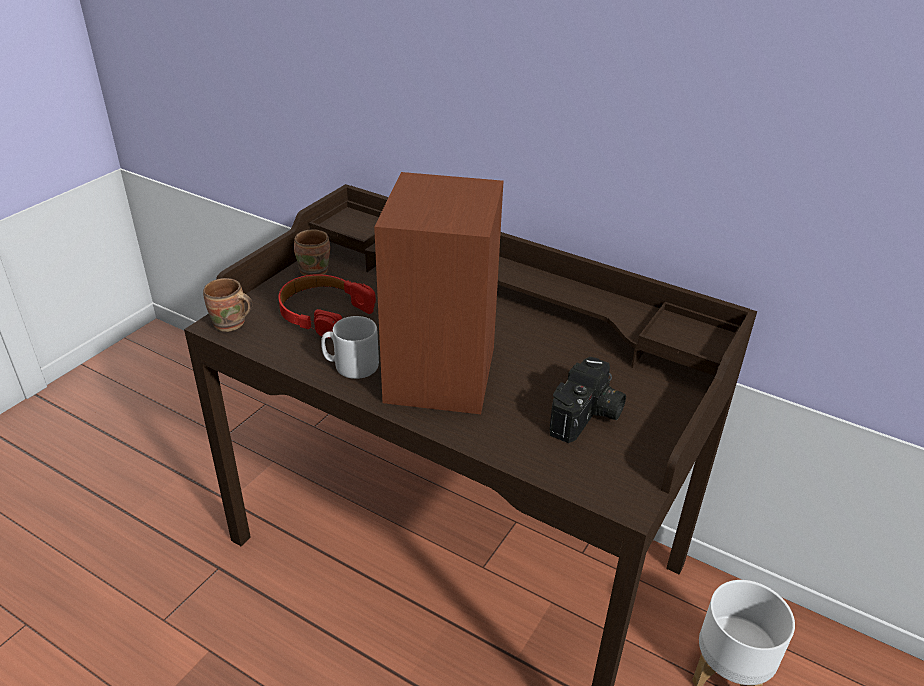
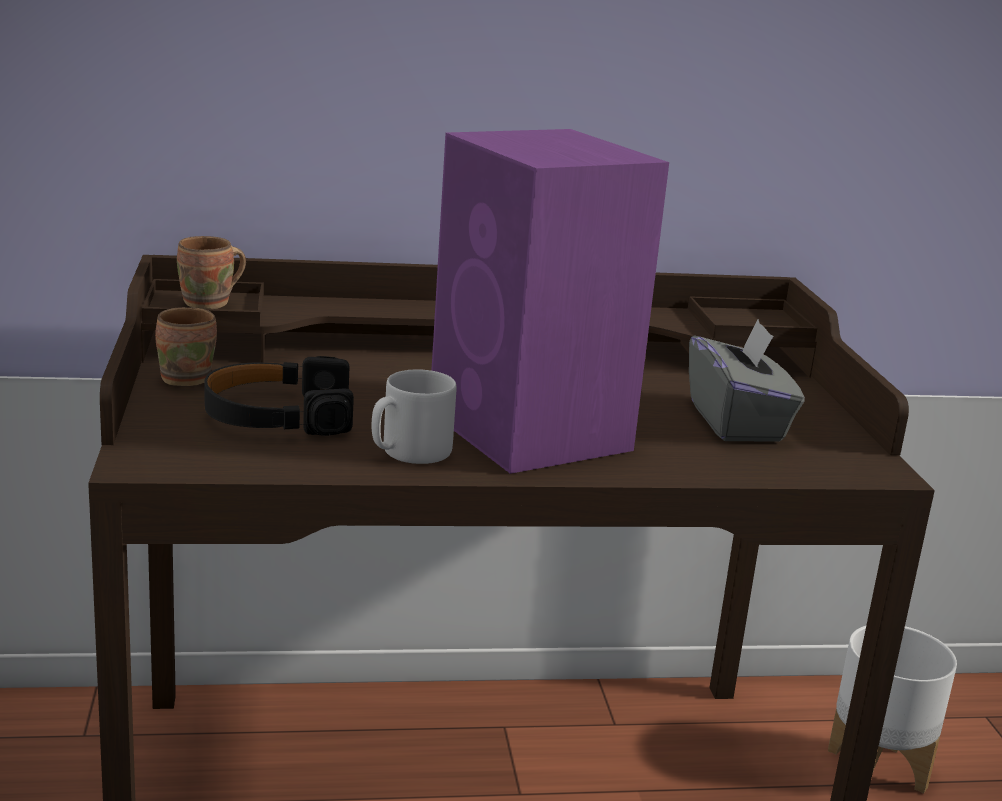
camera: 40 degrees left, 15 degrees down
(230, 325) = (160, 459): brown mug -> brown mug (210, 304)
(323, 313) = (278, 415): red headphones -> black headphones
(440, 376) = (532, 432): brown speaker -> purple speaker
(587, 417) = (737, 422): camera -> grey tissue box

